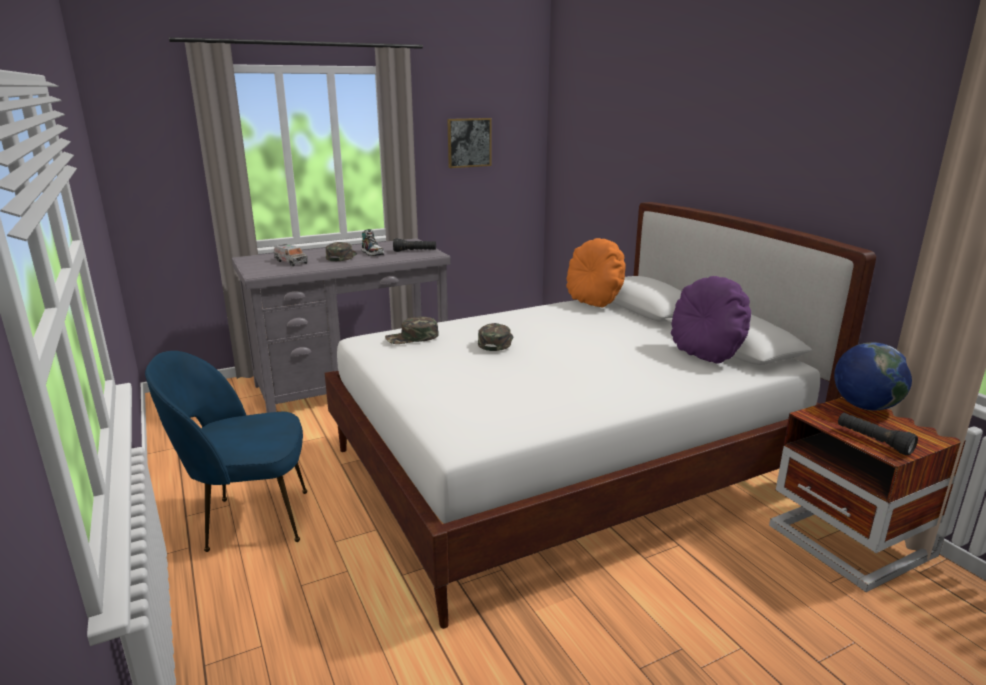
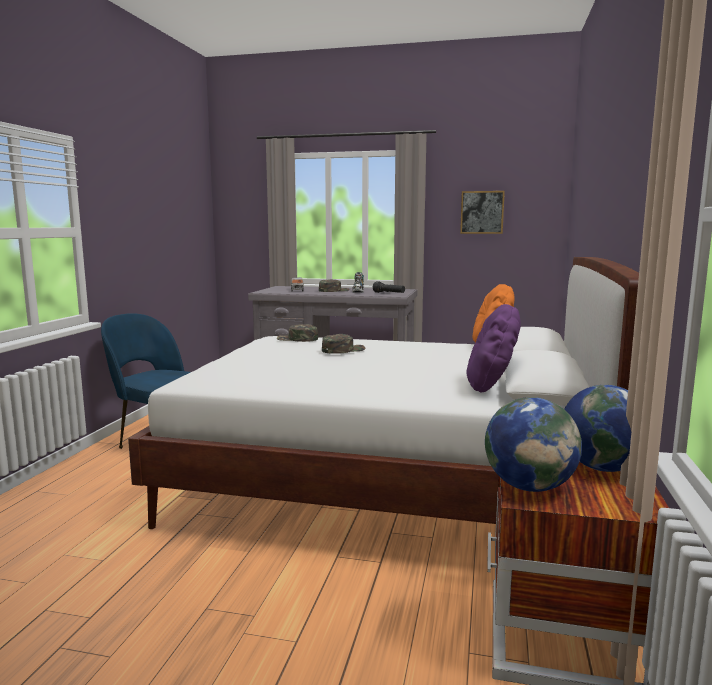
camera: 40 degrees right, 10 degrees down
(873, 441) = (529, 487): black flashlight -> globe

